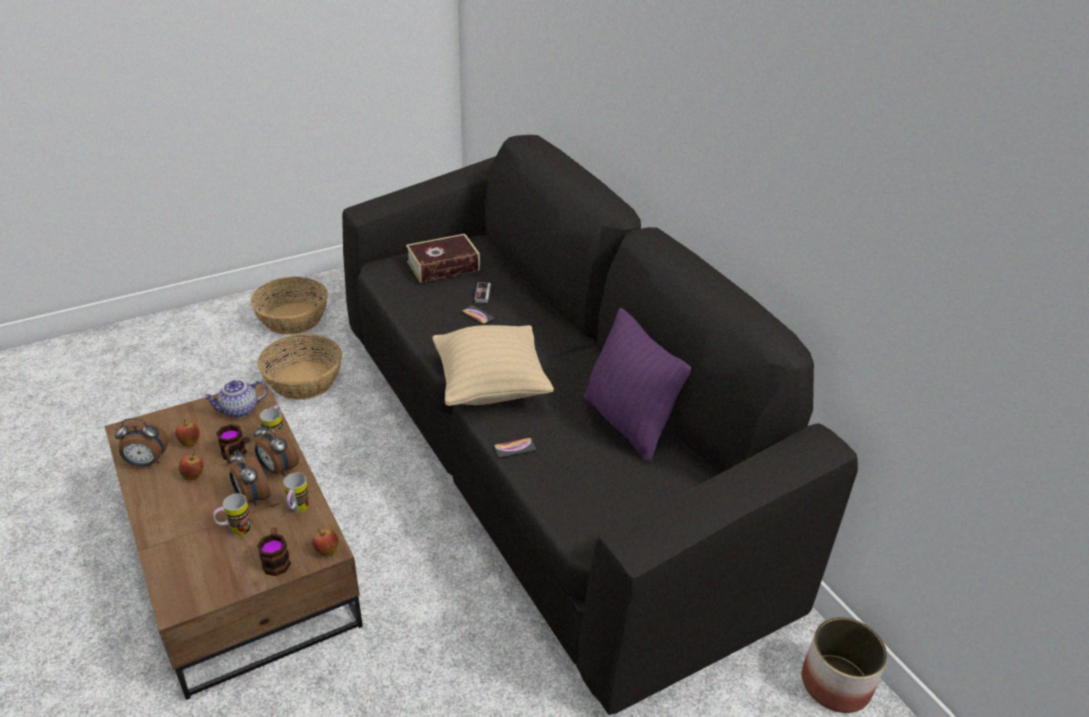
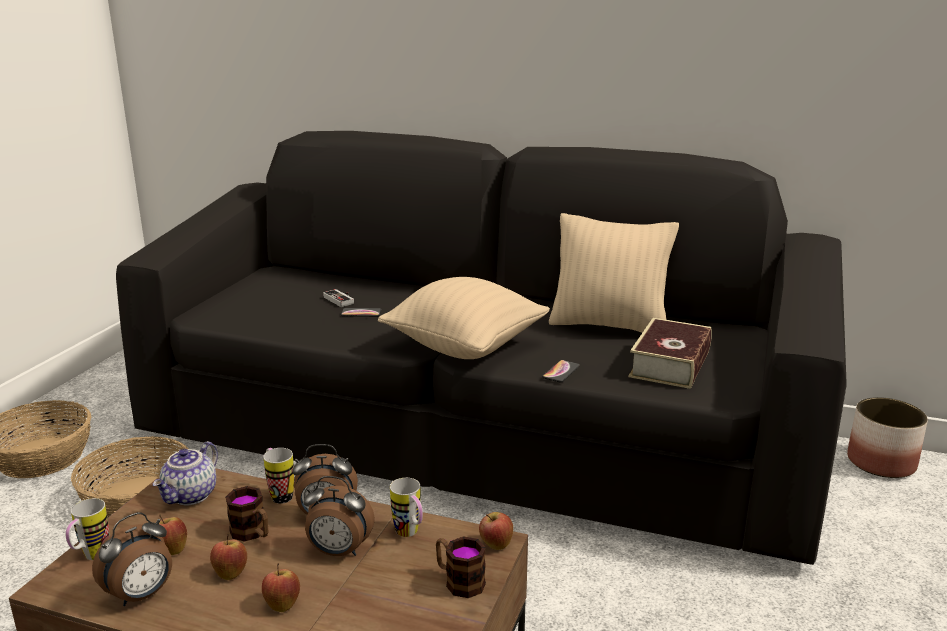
camera: 40 degrees left, 15 degrees down
(189, 512) = (282, 604): none -> apple
(235, 531) = (370, 586): mug -> mug (91, 558)
(443, 266) = (266, 294): book -> book (670, 364)
(628, 423) = (609, 325): purple pillow -> beige pillow

